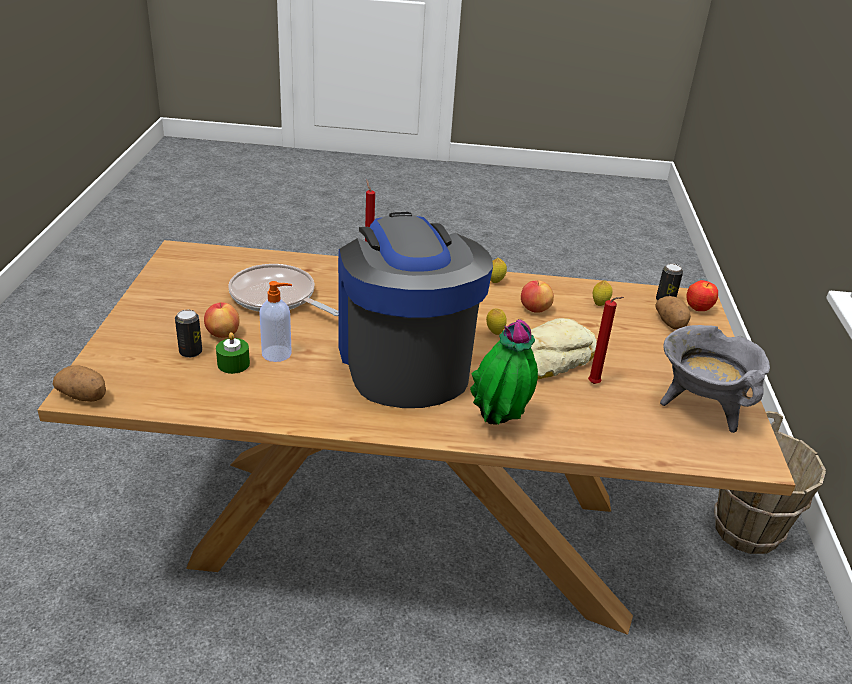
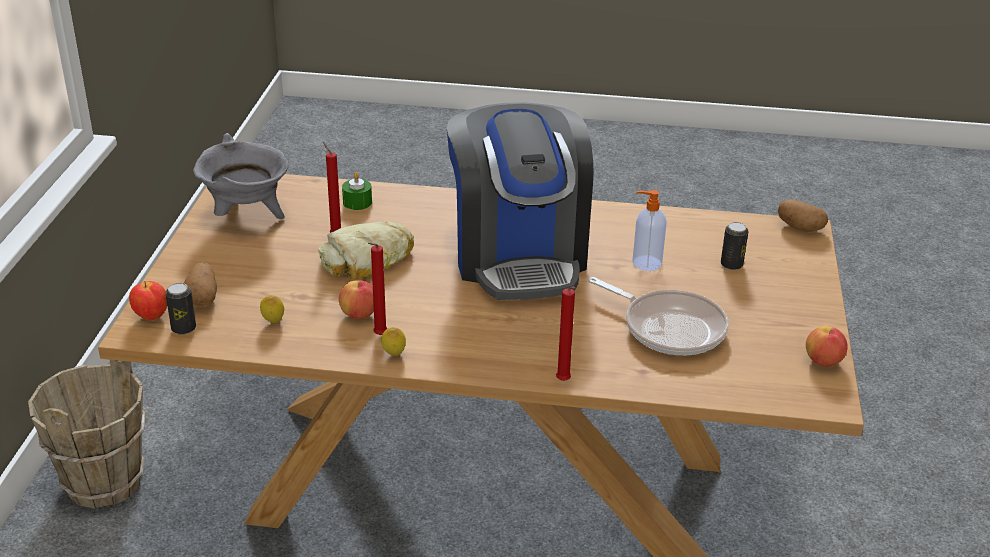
camera: 175 degrees left, 0 degrees up
(223, 334) = (709, 283): apple -> apple (823, 361)
(233, 364) = (684, 253): green candle -> green candle (357, 202)
(494, 332) = (417, 286): lemon -> none
(499, 423) = (438, 206): potted plant -> none
(512, 294) = (378, 336): none -> red candle

